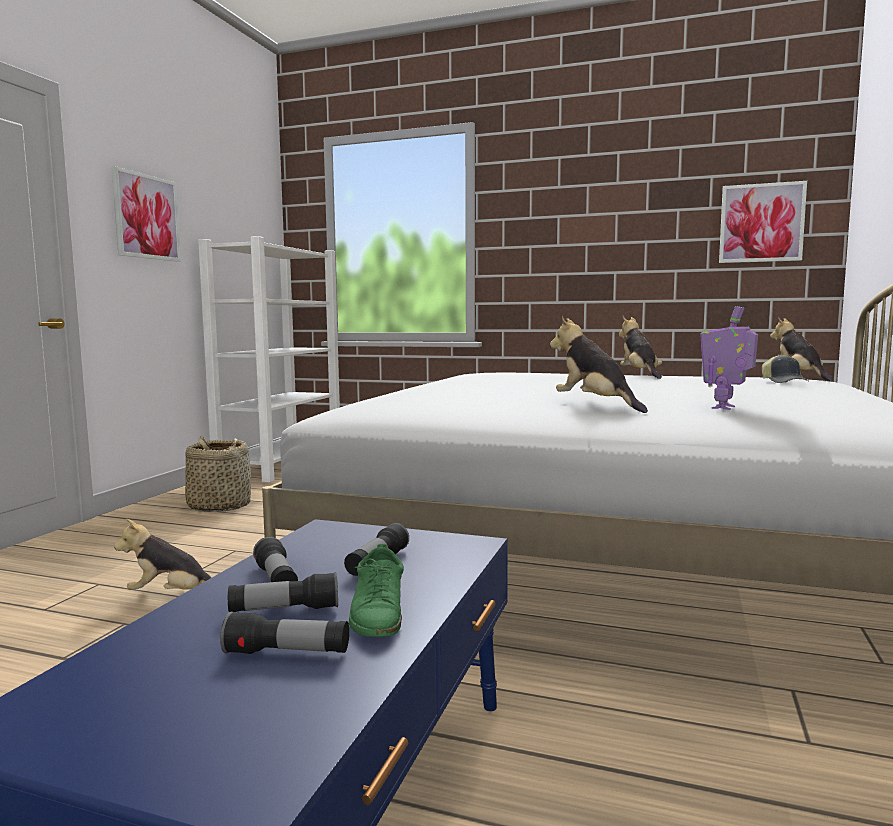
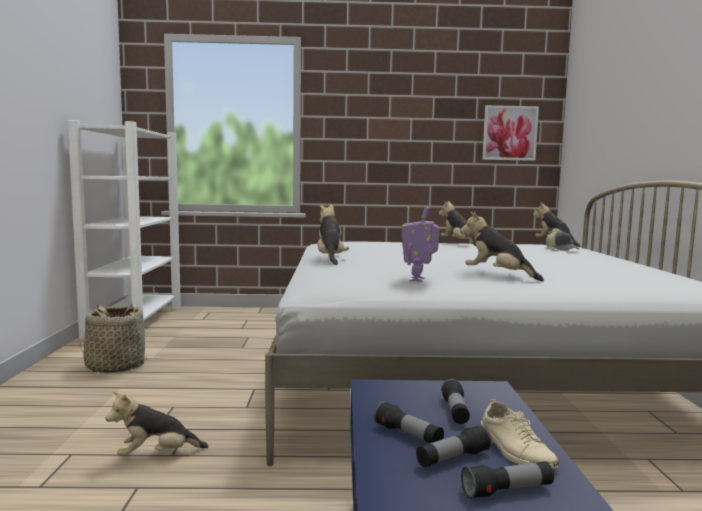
camera: 20 degrees left, 0 degrees up
(146, 217) = (29, 99): picture -> none
(378, 612) = (515, 450): green shoe -> beige shoe
(422, 386) = (330, 259): none -> plush toy
(725, 407) = (580, 275): toy robot -> toy robot (418, 279)

